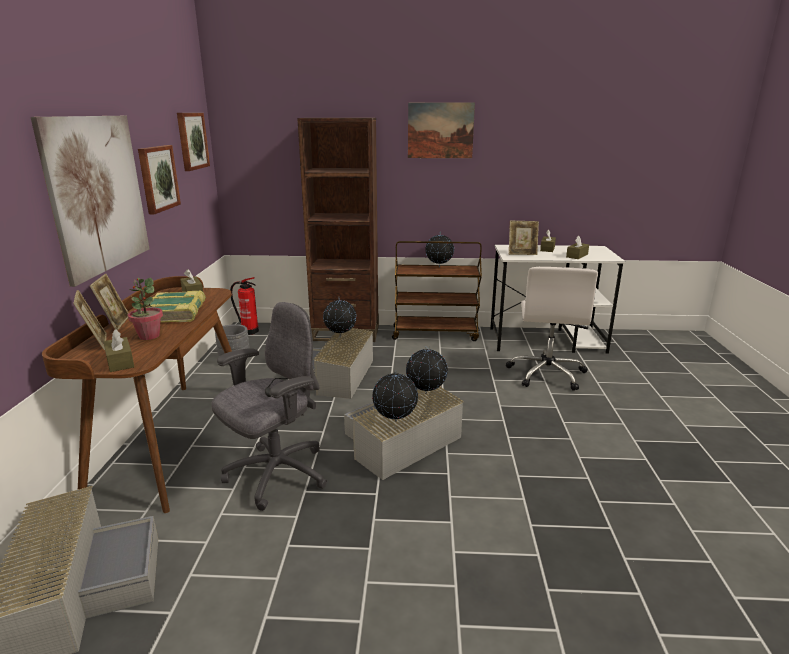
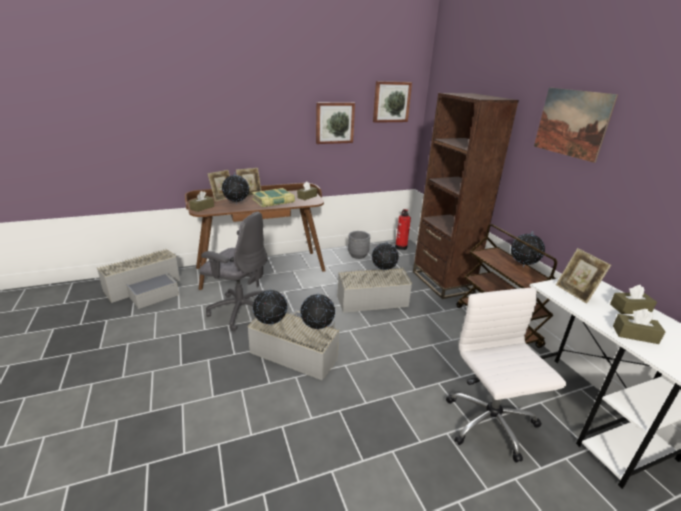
camera: 65 degrees right, 5 degrees up
(97, 194) = (265, 124): picture -> none
(149, 336) = (237, 204): potted plant -> globe
(547, 374) = (491, 424): white office chair -> white office chair turned 90 degrees clockwise

